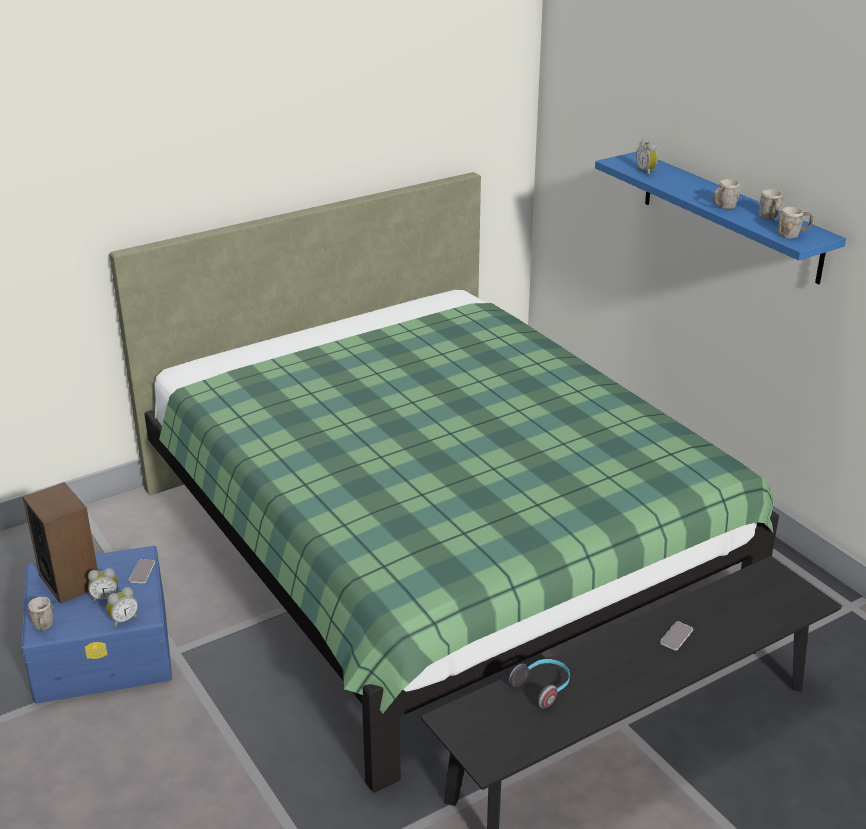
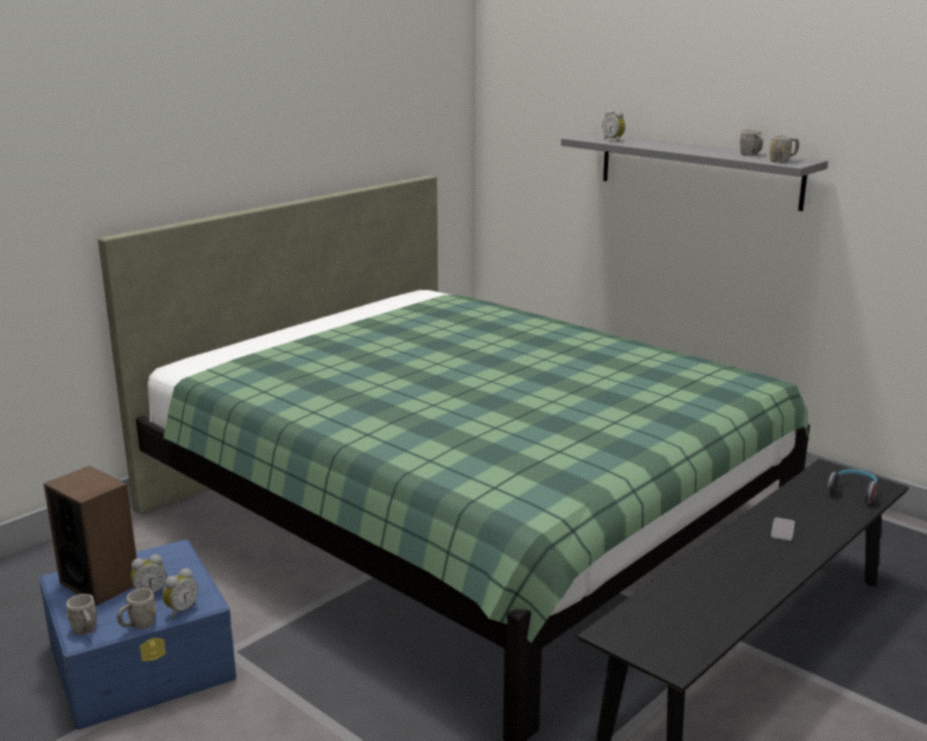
camera: 15 degrees left, 10 degrees down
(142, 572) = (183, 564): phone -> none
(543, 688) = (686, 590): headphones -> headphones (853, 492)
(723, 207) = (704, 152): grey mug -> grey mug (138, 625)
(730, 216) = (698, 170): blue shelf -> grey shelf

